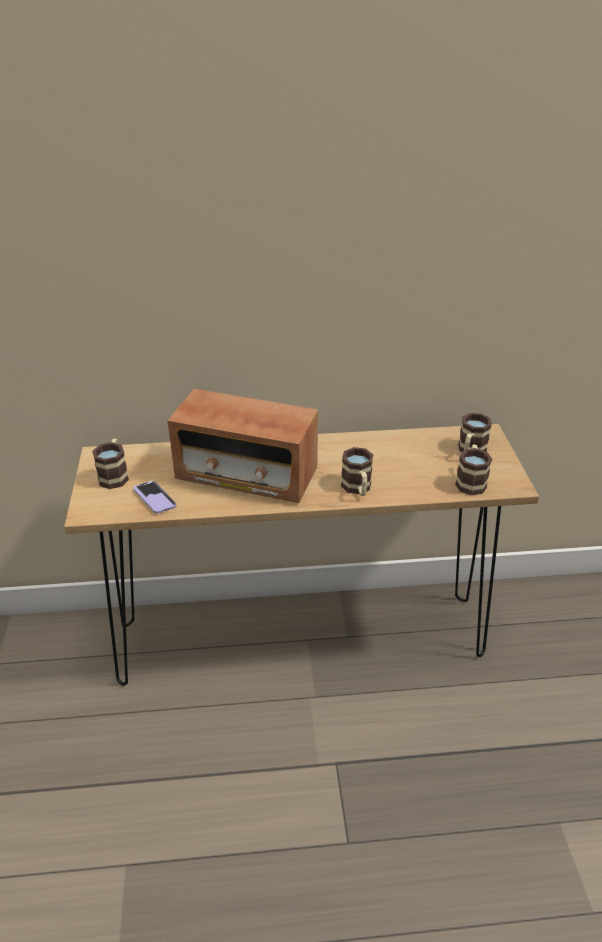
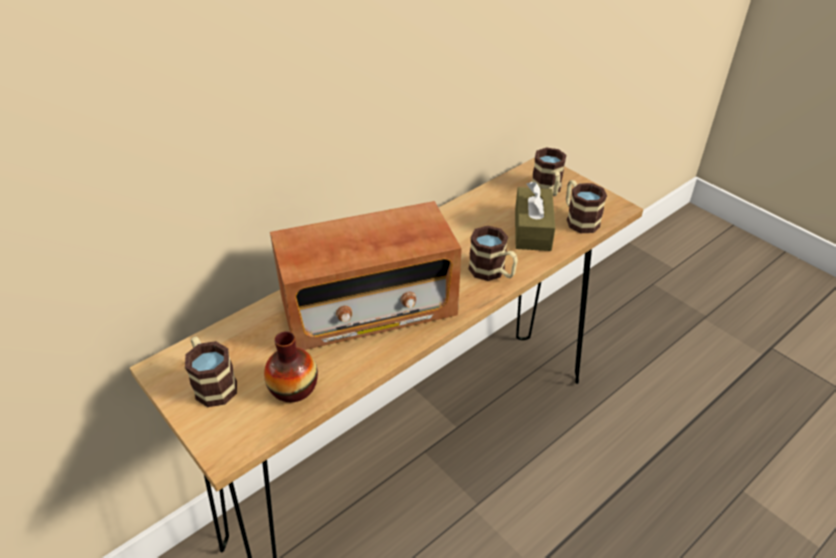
camera: 35 degrees left, 5 degrees up
(155, 498) = (293, 388): phone -> vase
(423, 473) = (532, 229): none -> brown tissue box

